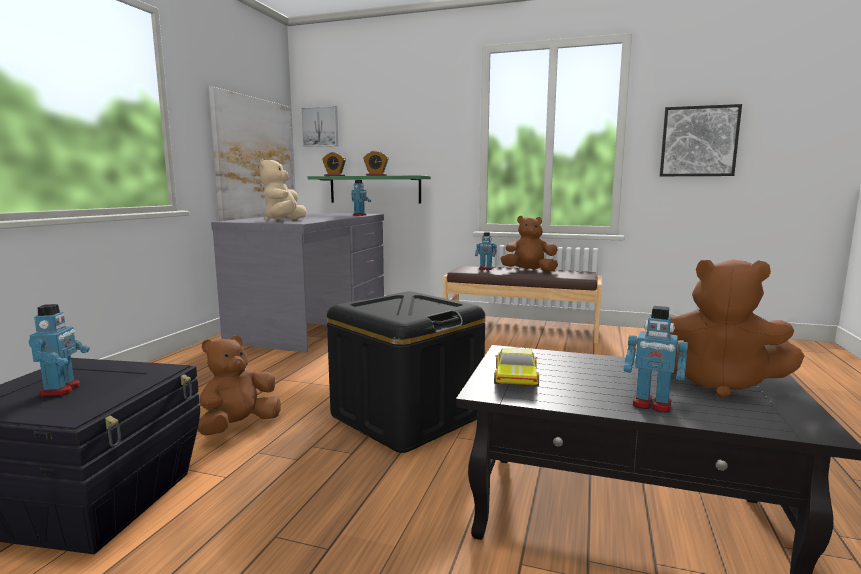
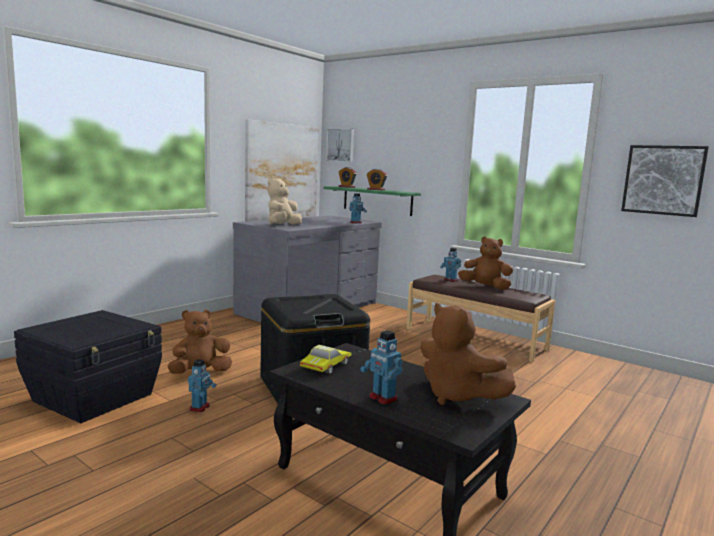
camera: 20 degrees right, 0 degrees up
(62, 390) = (83, 328): toy robot -> toy robot (200, 407)

